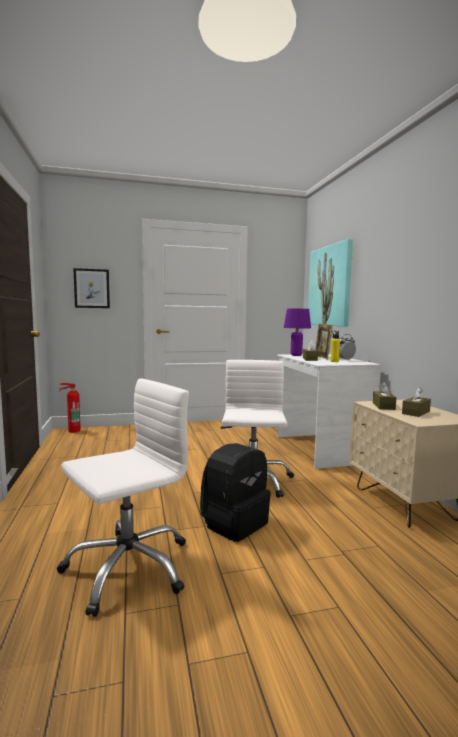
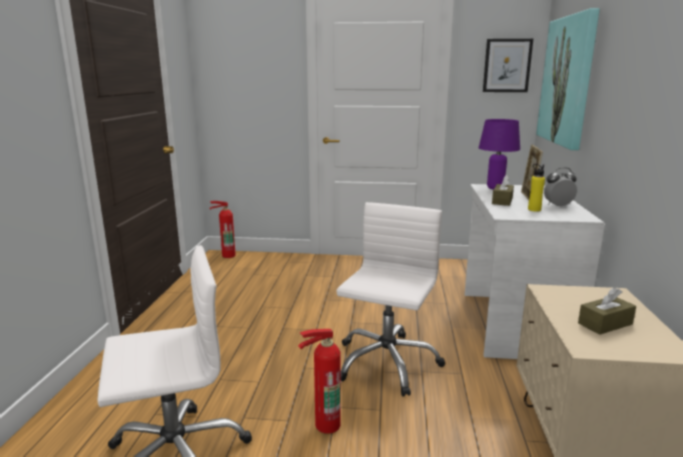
camera: 20 degrees right, 10 degrees up
(92, 288) = (245, 85): picture -> picture (507, 65)
(234, 523) = (324, 424): black backpack -> fire extinguisher
(383, 406) = (565, 301): brown tissue box -> none

